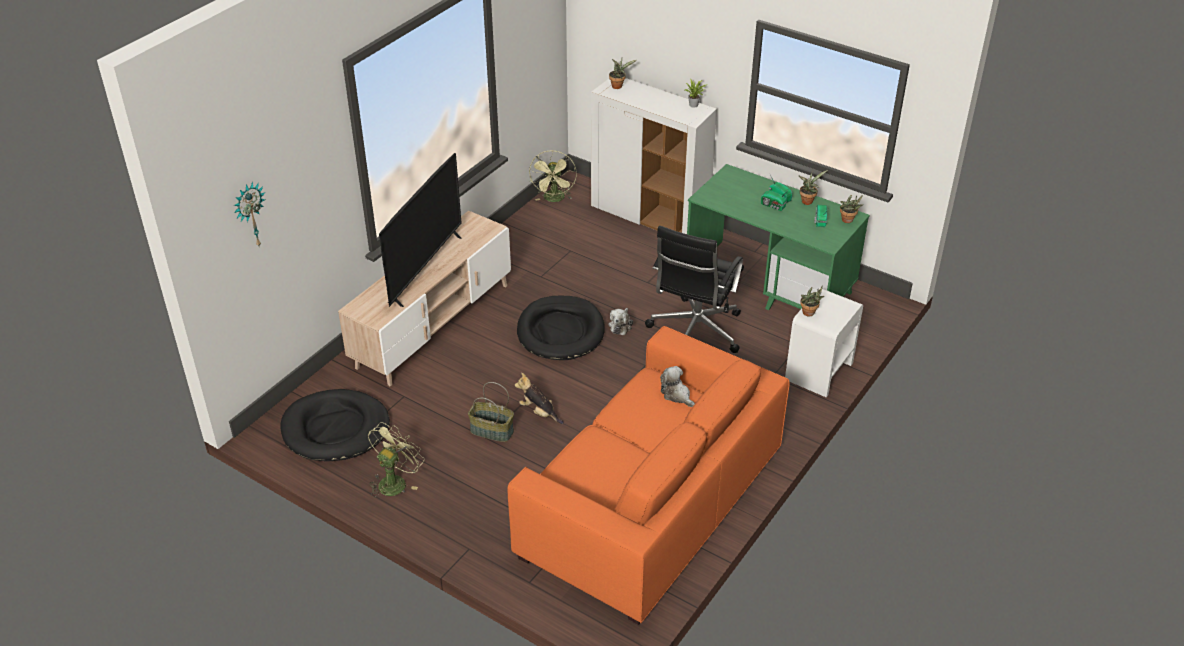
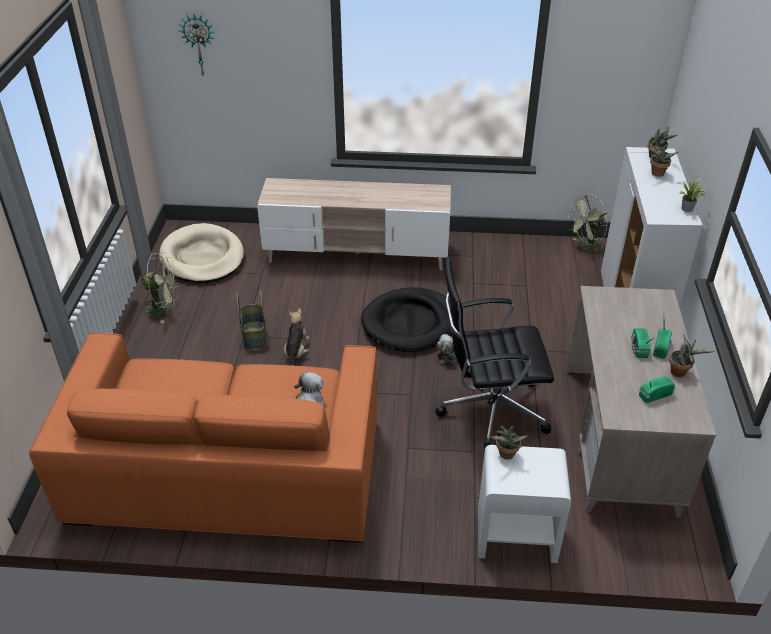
camera: 60 degrees right, 0 degrees up
(336, 429) = (202, 257): black dog bed -> beige dog bed
(425, 269) = (352, 195): television -> none
(770, 285) = (620, 440): green desk -> beige desk
(848, 221) = (680, 419): potted plant -> potted plant (657, 174)

